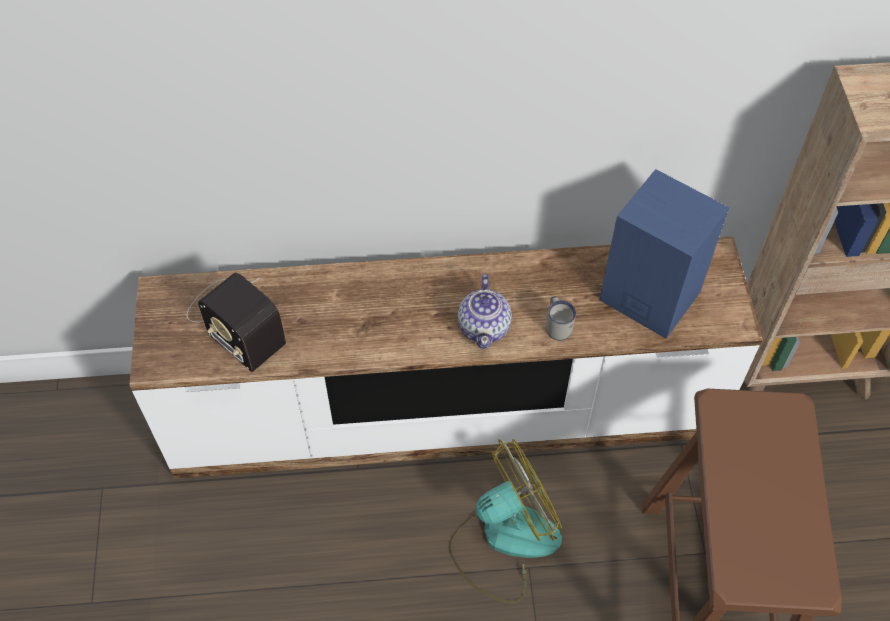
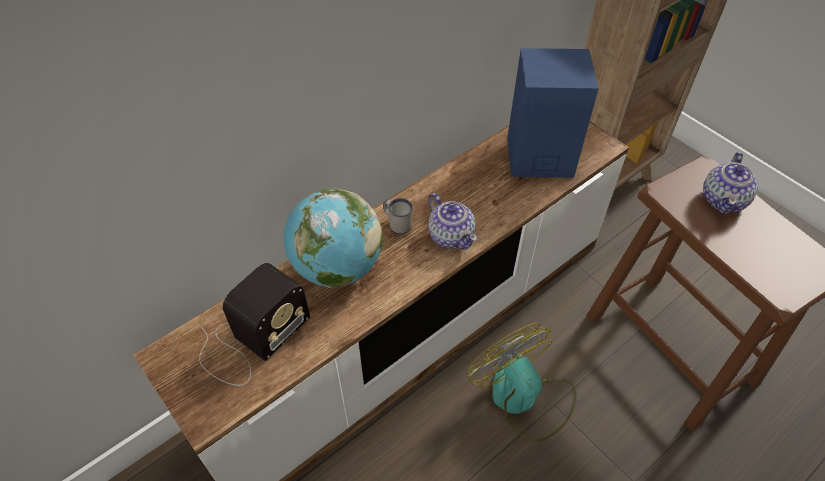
camera: 35 degrees left, 5 degrees down
(234, 321) = (251, 341): radio -> radio turned 60 degrees counterclockwise
(355, 297) = (337, 267): none -> globe
(504, 540) = (523, 397): fan -> fan turned 60 degrees counterclockwise
(557, 325) = (499, 207): white mug -> white mug (397, 223)
(776, 452) = (724, 199): none -> teapot

